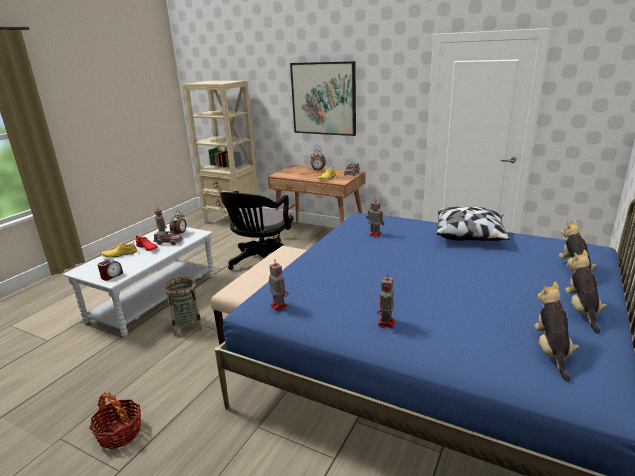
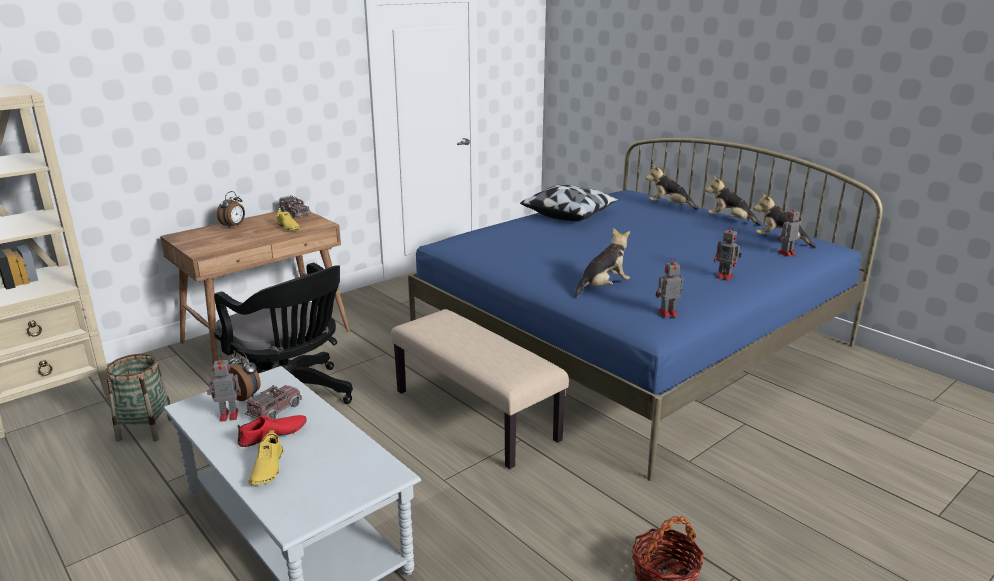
camera: 70 degrees left, 0 degrees up
(112, 276) = (369, 476): alarm clock -> none
(187, 326) = (432, 497): basket -> basket (146, 429)
(317, 274) = (603, 287): none -> plush toy
(323, 98) = (209, 101): picture -> none
(374, 234) = (525, 245): toy robot -> toy robot (785, 253)

